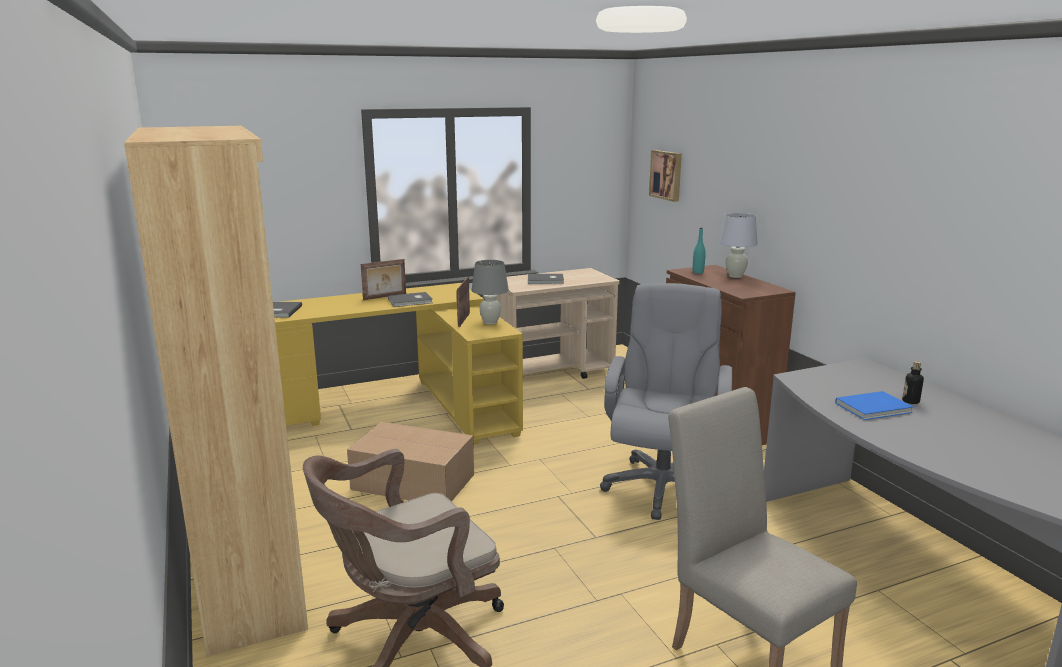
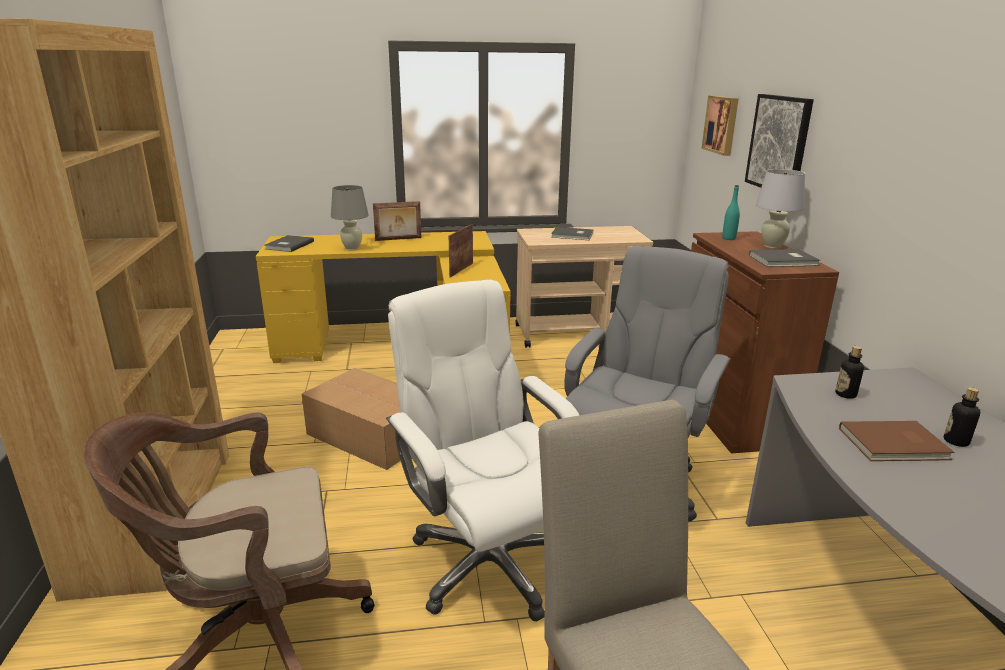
camera: 15 degrees right, 5 degrees up
(411, 301) = (419, 246): grey book -> grey book (784, 261)
(490, 322) = (486, 275): grey table lamp -> grey table lamp (352, 248)
(577, 560) = (489, 562): none -> white office chair
(726, 191) = (779, 144): none -> picture
(828, 381) = (845, 394): none -> bottle
(875, 408) = (895, 445): blue book -> brown book

